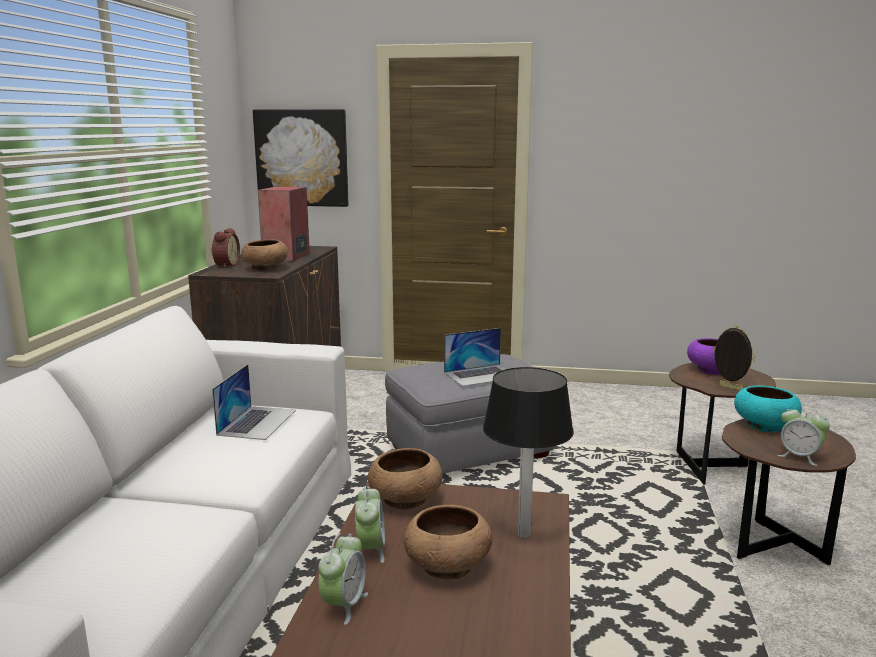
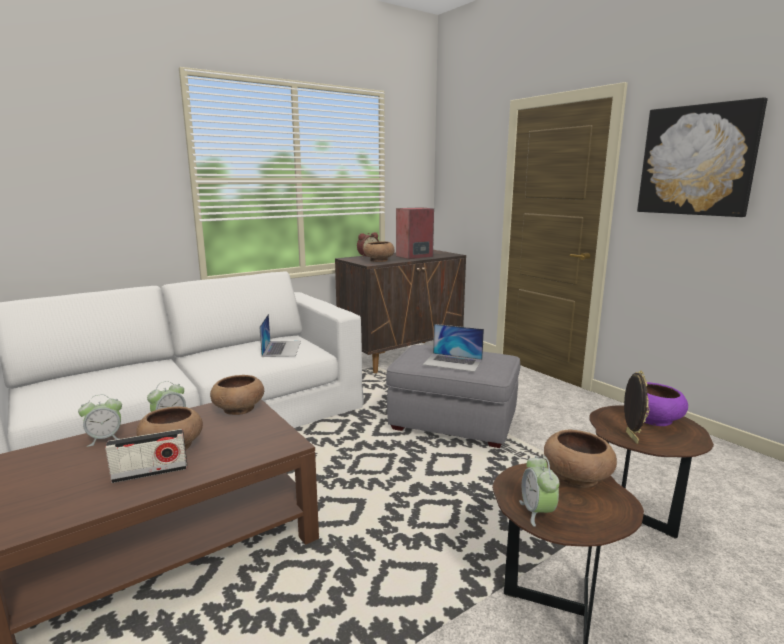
camera: 45 degrees right, 0 degrees up
(257, 422) = (282, 348): laptop -> laptop turned 60 degrees counterclockwise
(302, 158) = (462, 189): picture -> picture (697, 160)
(499, 596) = (150, 472): none -> radio
(524, 535) = (236, 453): table lamp -> none
(764, 425) = (577, 476): turquoise bowl -> brown bowl

